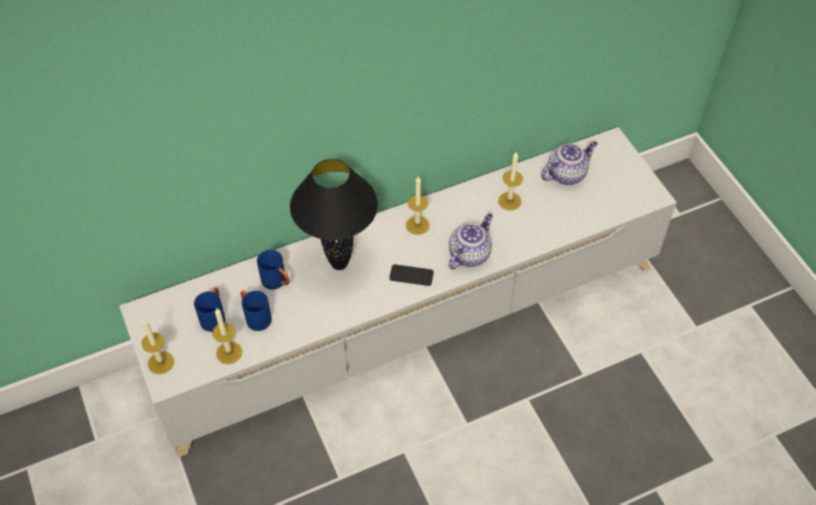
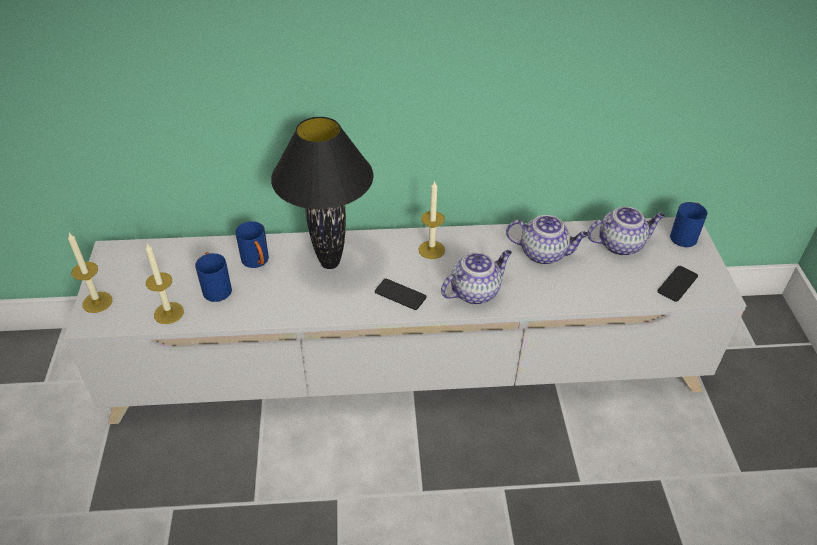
camera: 20 degrees right, 10 degrees down
(214, 316) = (176, 276): blue mug -> blue mug (684, 235)
(509, 201) = (544, 253): candle -> teapot
(621, 198) = (677, 284): none -> phone

